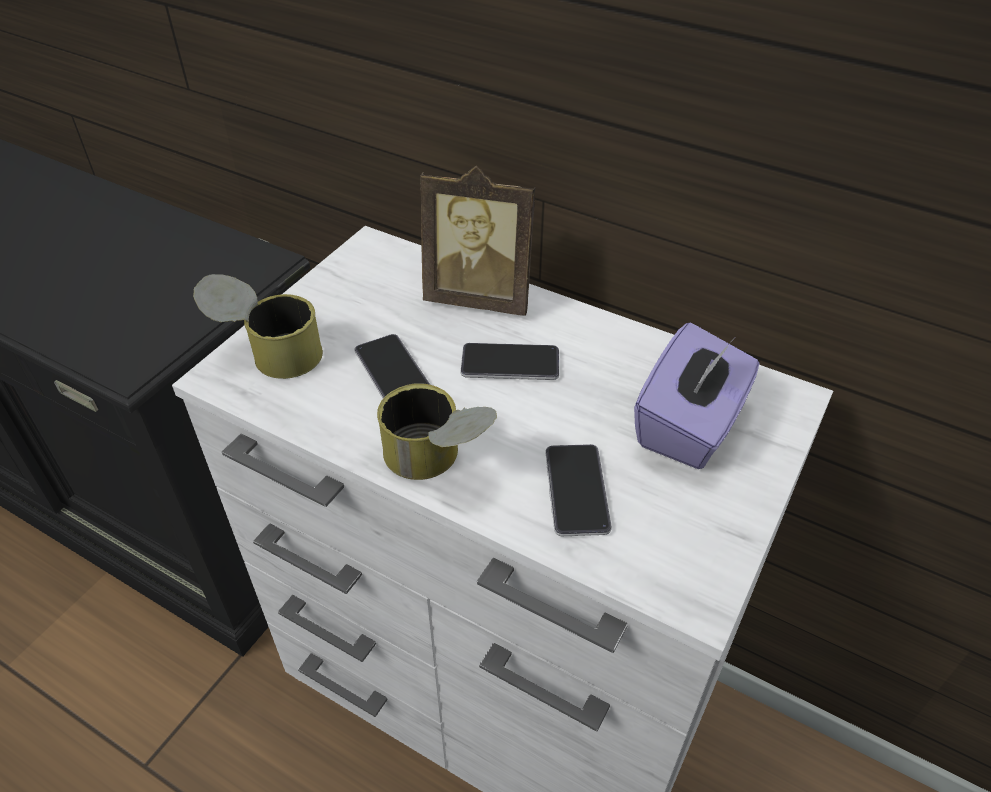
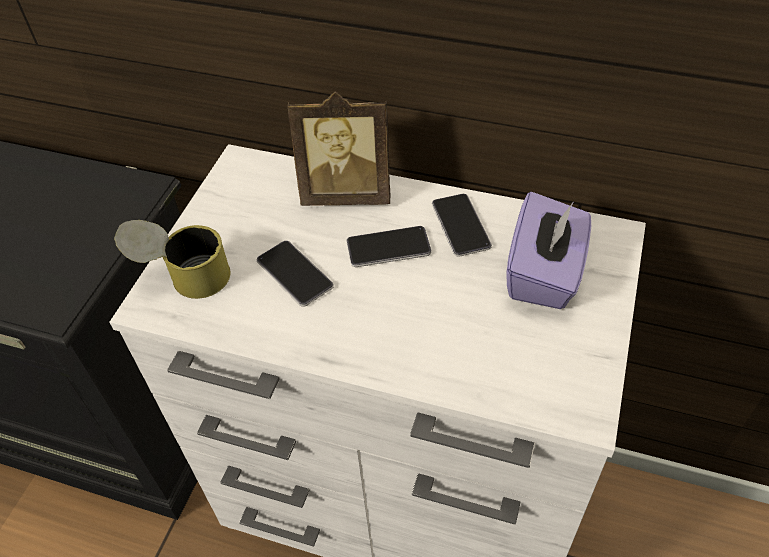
camera: 10 degrees left, 5 degrees up
(438, 462) = (355, 345): can -> none
(576, 490) = (471, 346): phone -> phone (460, 226)

